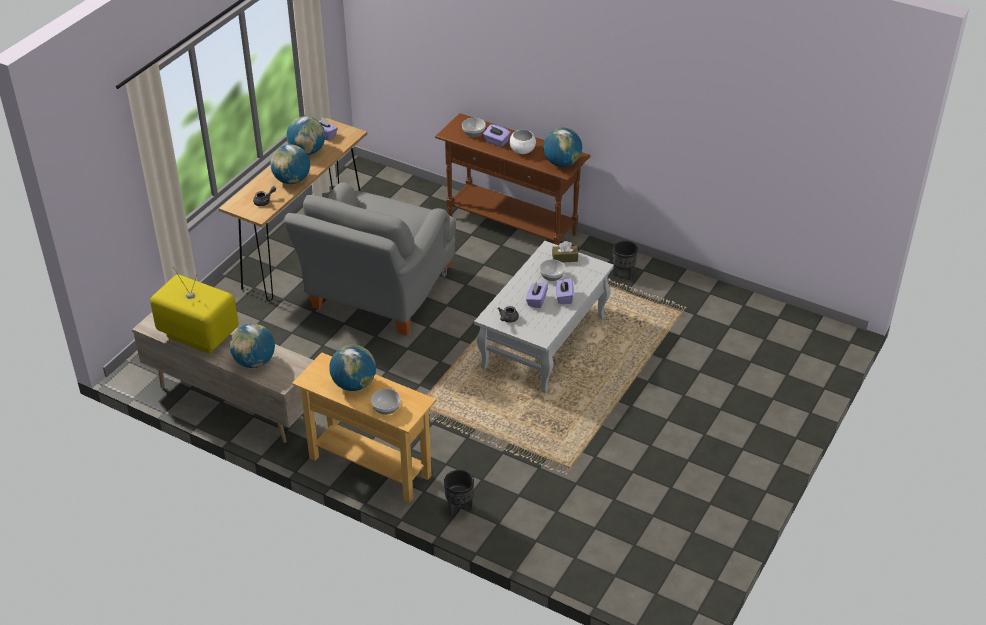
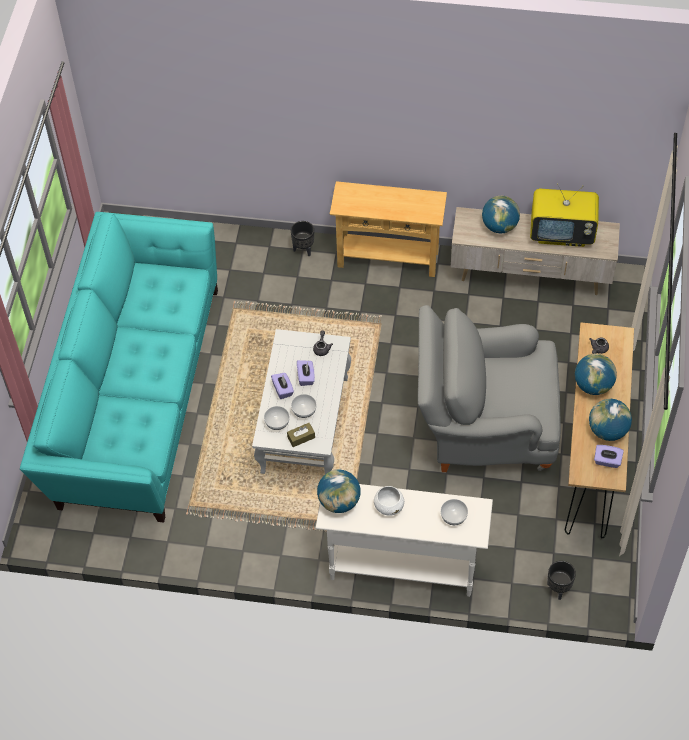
camera: 160 degrees right, 15 degrees up
(354, 384) = (399, 205): globe -> none
(377, 295) = (484, 426): grey armchair -> grey armchair turned 90 degrees counterclockwise
(386, 408) = (362, 194): bowl -> bowl (277, 423)
(496, 142) = (422, 511): purple tissue box -> none
(512, 226) = (402, 567): brown console table -> white console table
(623, 274) = (261, 538): black planter -> black planter (558, 589)
(709, 417) = (134, 393): none -> turquoise sofa

